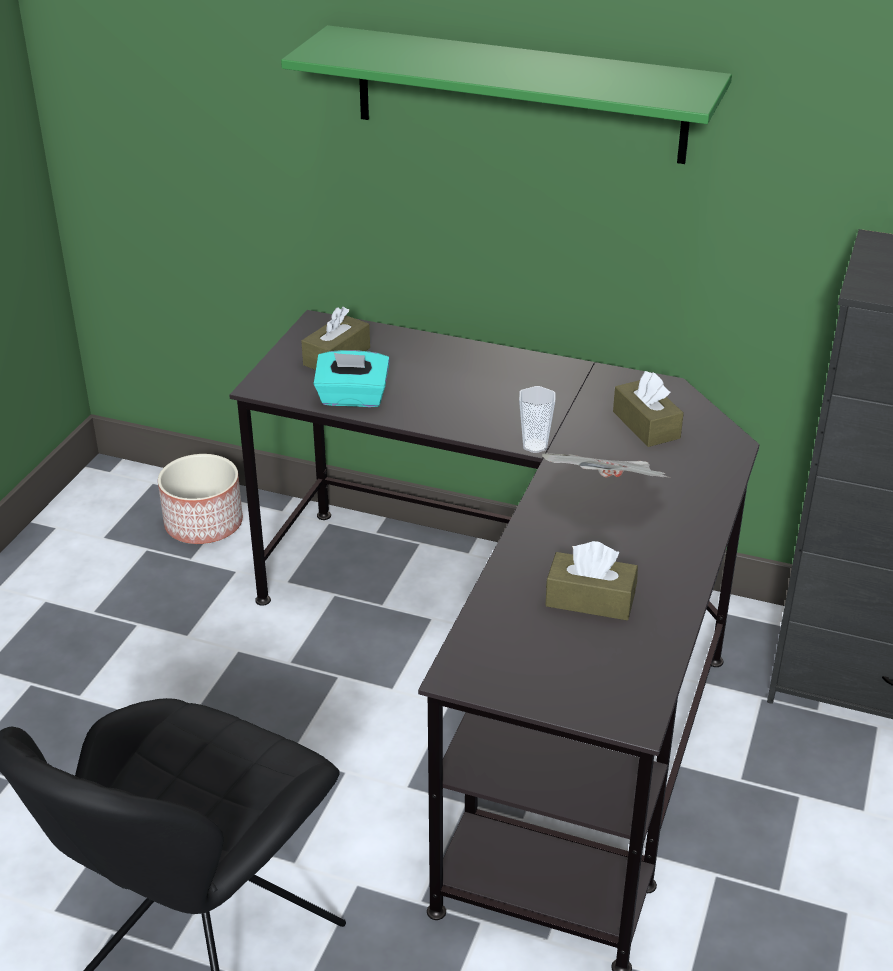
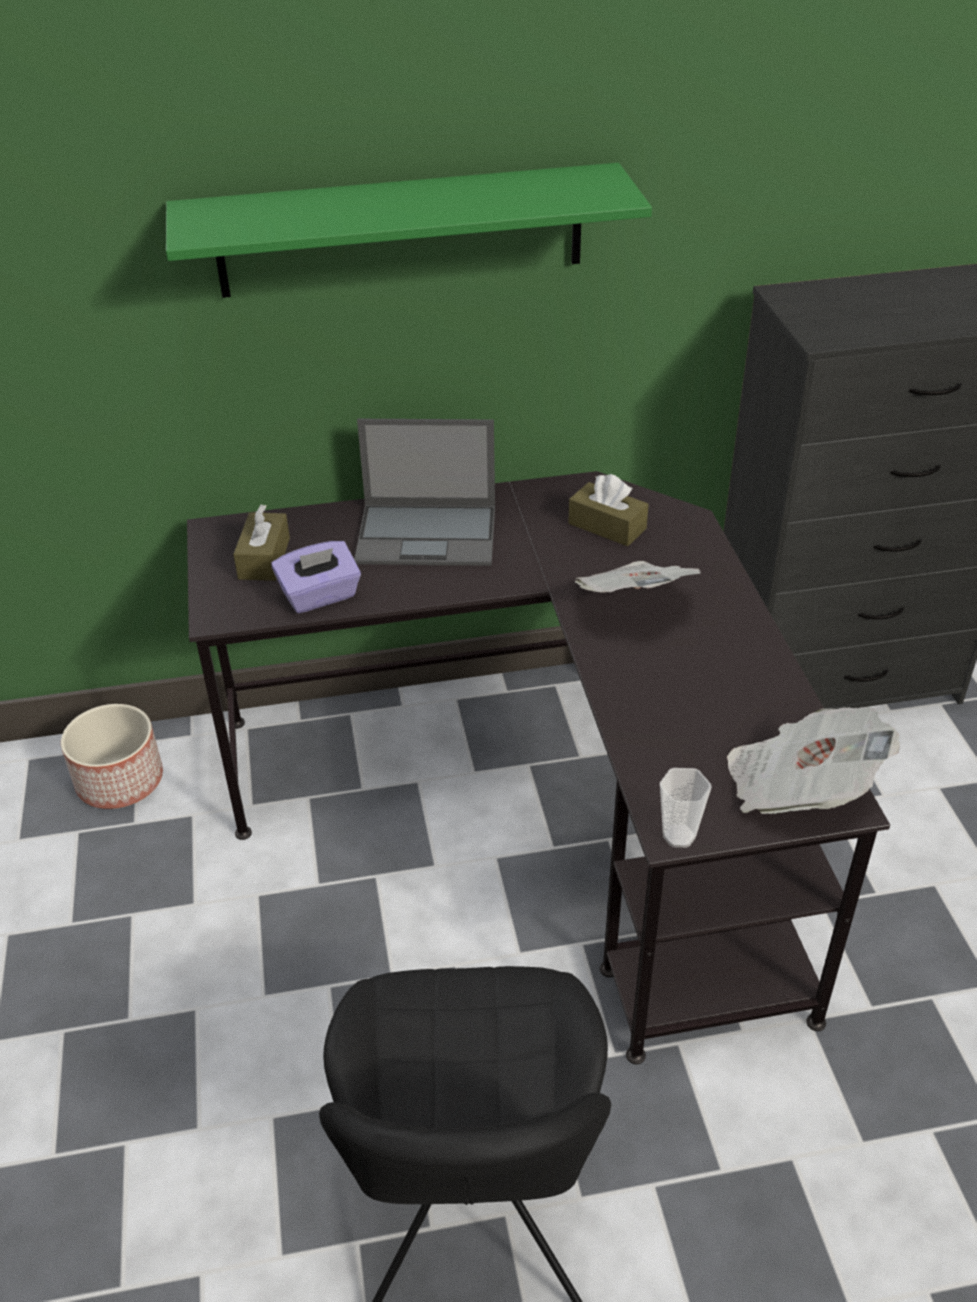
camera: 30 degrees left, 5 degrees up
(352, 398) = (320, 596): turquoise tissue box -> purple tissue box
(484, 381) = (428, 534): none -> laptop
(535, 446) = (532, 581): cup -> cup (679, 836)
(590, 599) = (712, 709): brown tissue box -> none
(605, 689) = (799, 788): none -> newspaper

